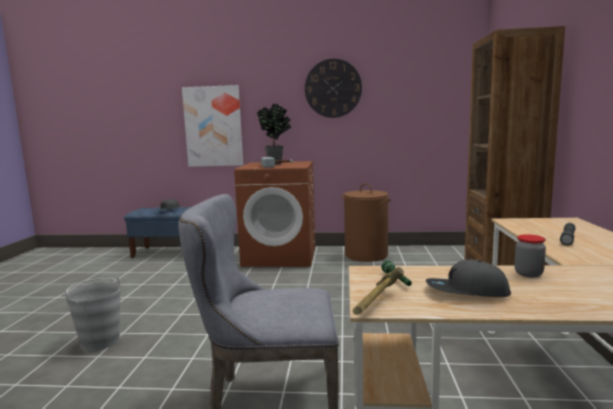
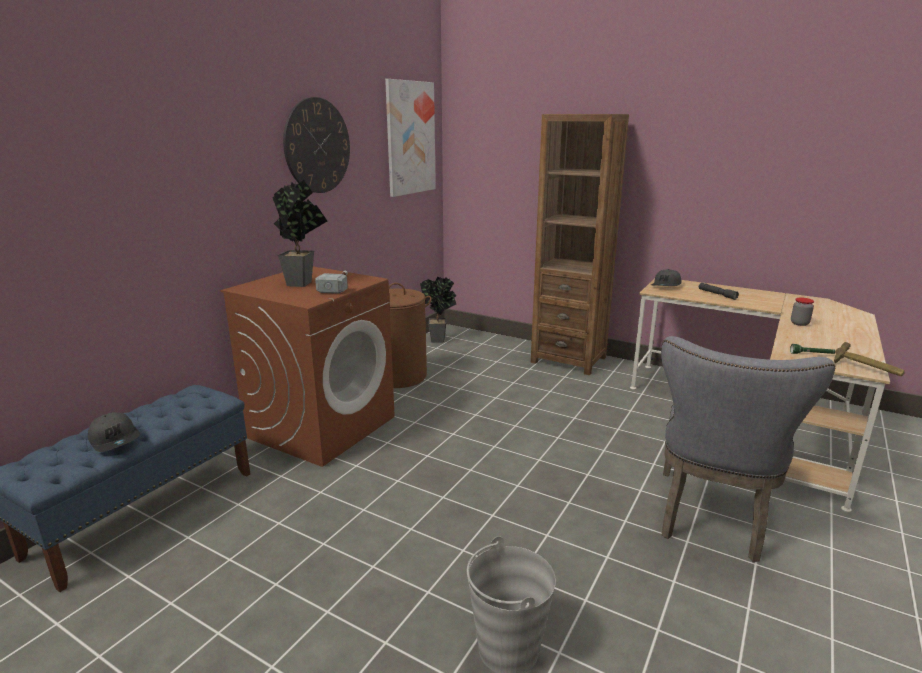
camera: 65 degrees left, 10 degrees up
(213, 126) = (138, 231): picture -> picture (410, 138)
(444, 251) = (440, 340): none -> potted plant
(466, 292) = (837, 344): grey cap -> grey cap (666, 286)

